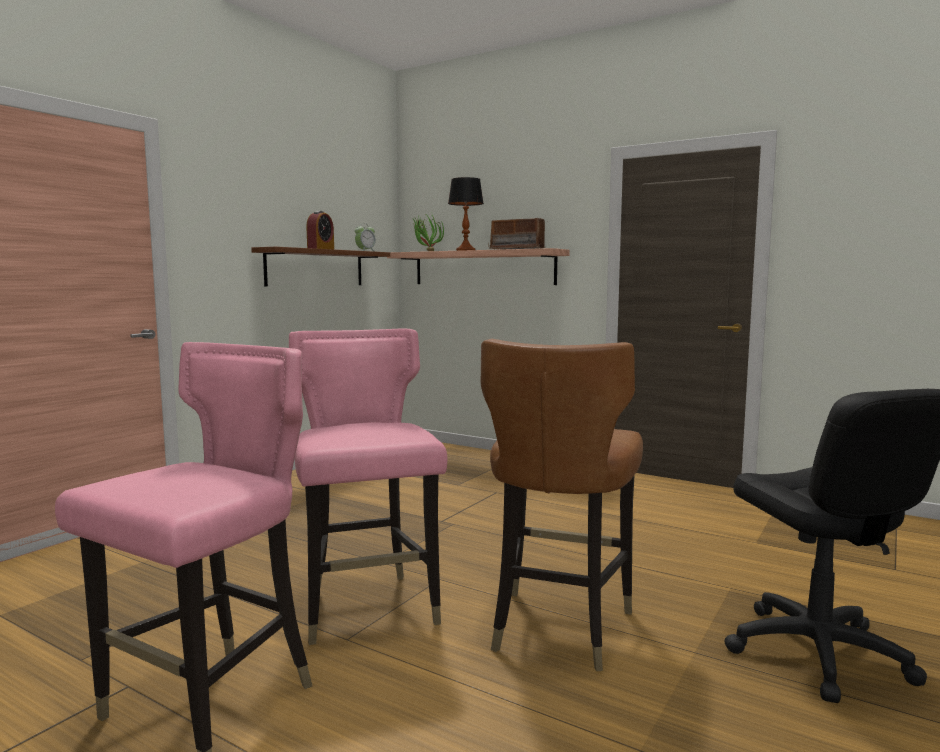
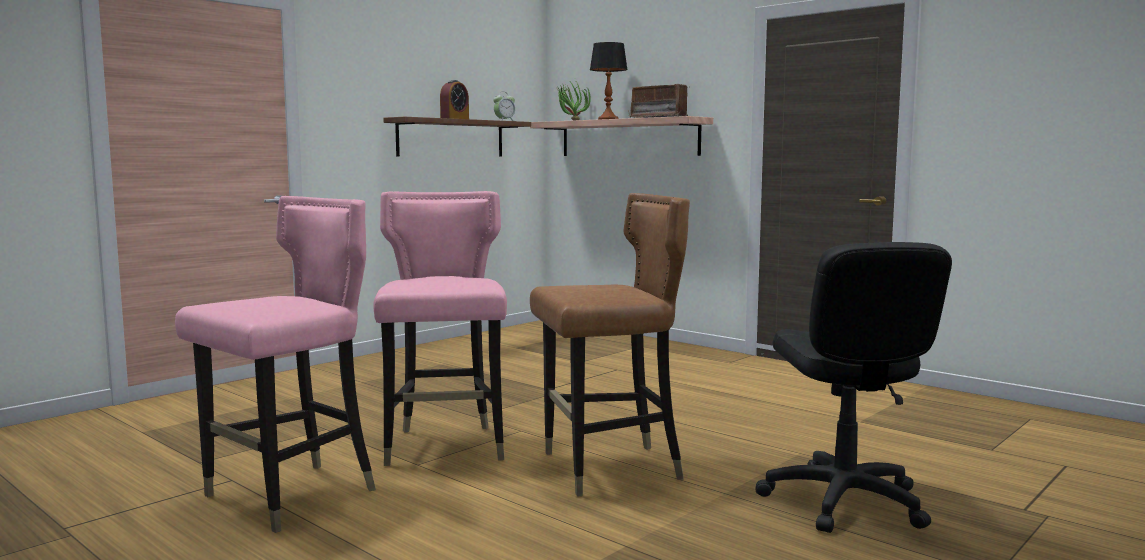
camera: 10 degrees right, 0 degrees up
(558, 627) = (609, 469): brown chair -> brown chair turned 135 degrees counterclockwise

